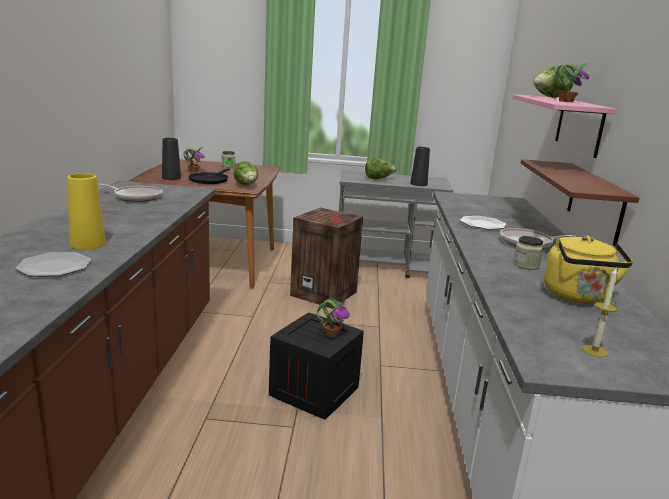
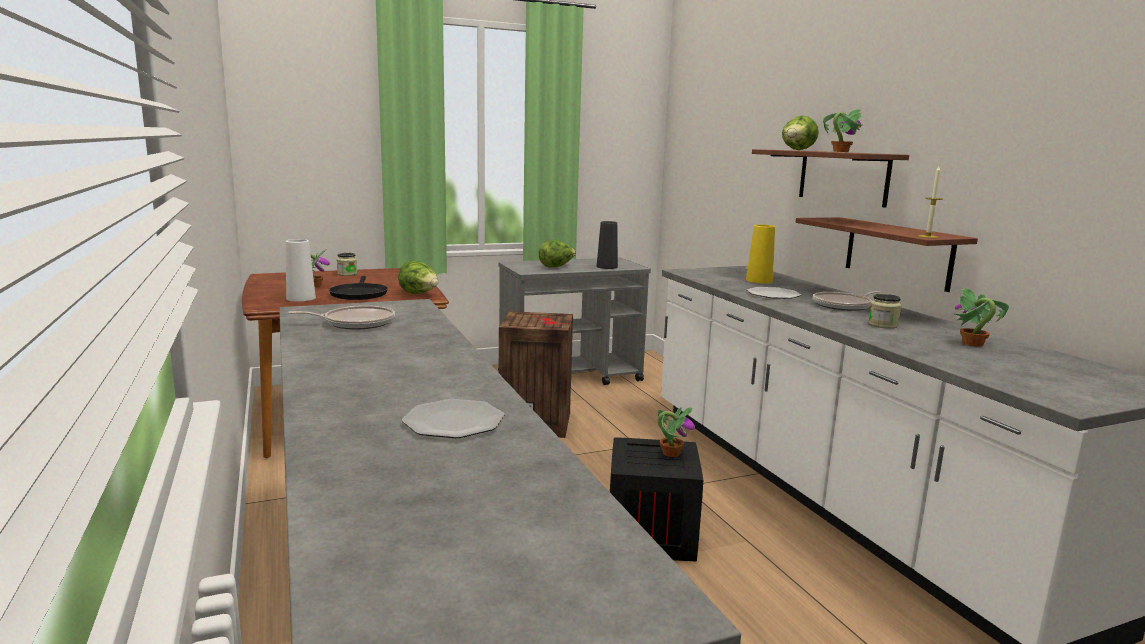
camera: 25 degrees left, 5 degrees down
(88, 244) = (430, 388): yellow vase -> yellow vase (759, 280)
(171, 178) = (301, 298): black vase -> white vase
(577, 297) = (972, 344): yellow kettle -> potted plant
(579, 125) = (843, 177): pink shelf -> brown shelf
(594, 351) = (1069, 383): candle -> candle (928, 236)

